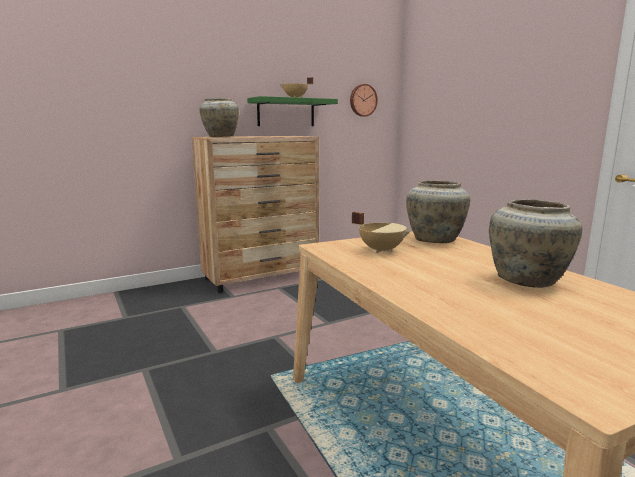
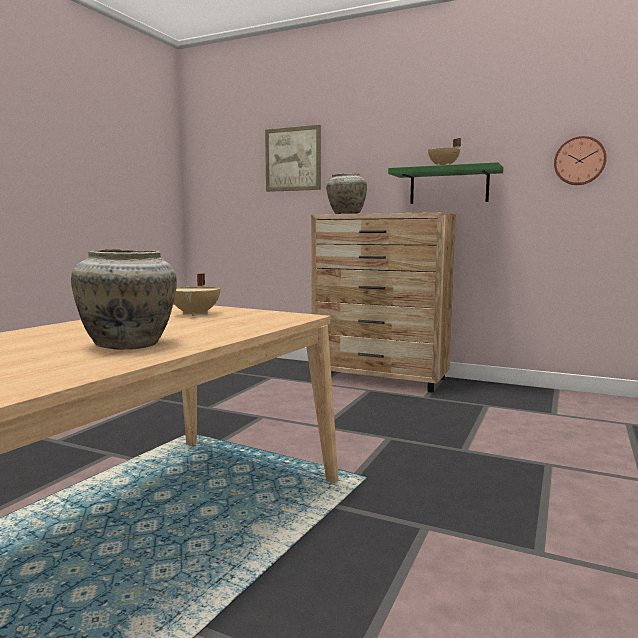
camera: 55 degrees right, 5 degrees down
(132, 74) = (293, 159): none -> picture
(435, 240) = (269, 319): beige vase -> none

